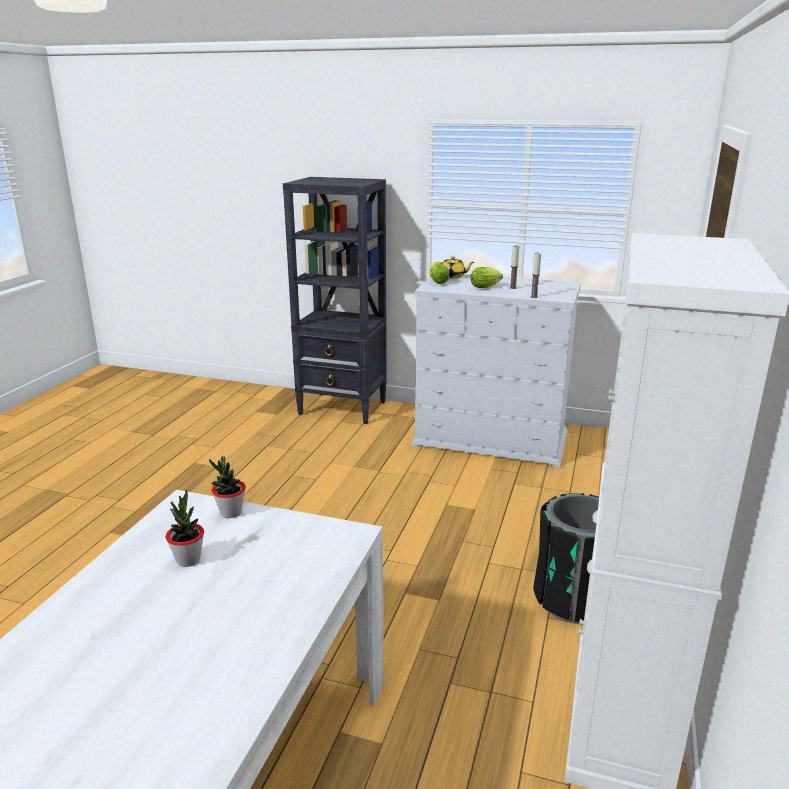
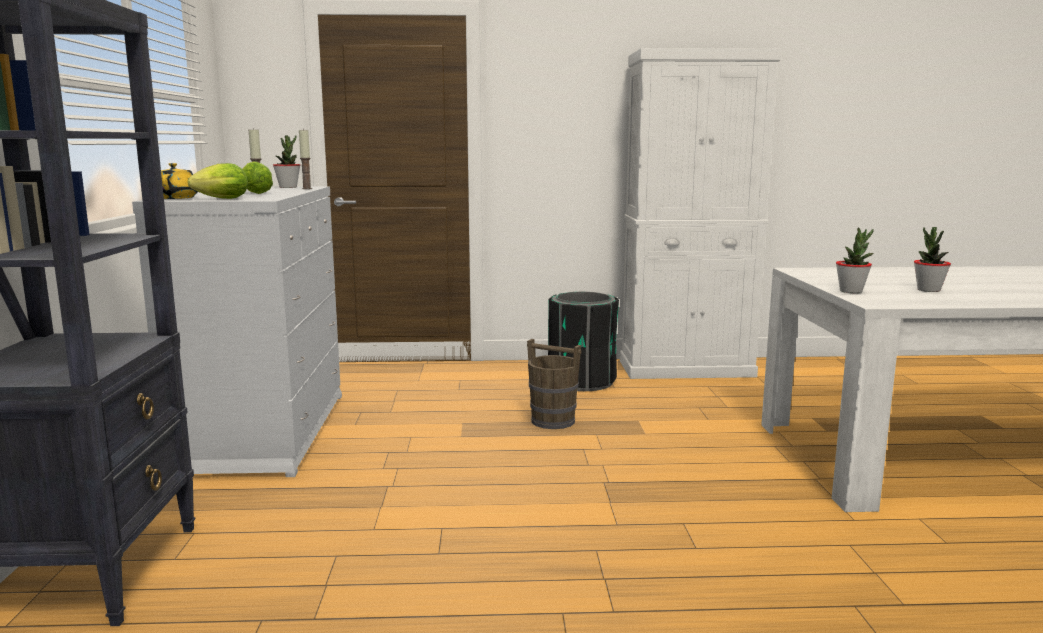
camera: 110 degrees left, 10 degrees down
(459, 551) = (552, 421): none -> brown bucket
(554, 293) = (288, 187): none -> potted plant

